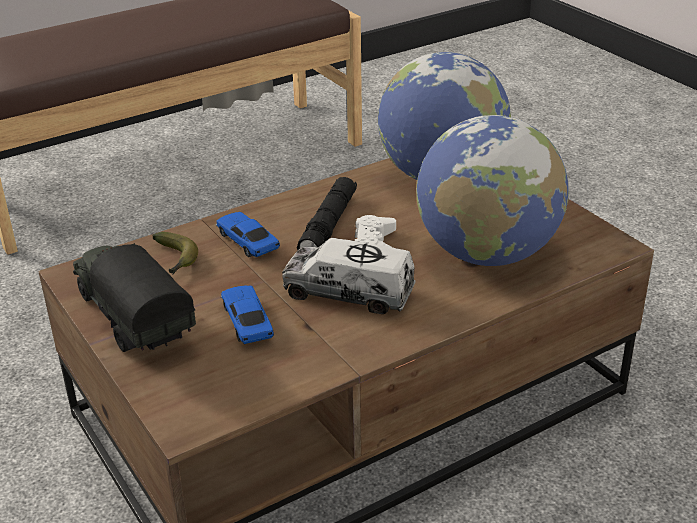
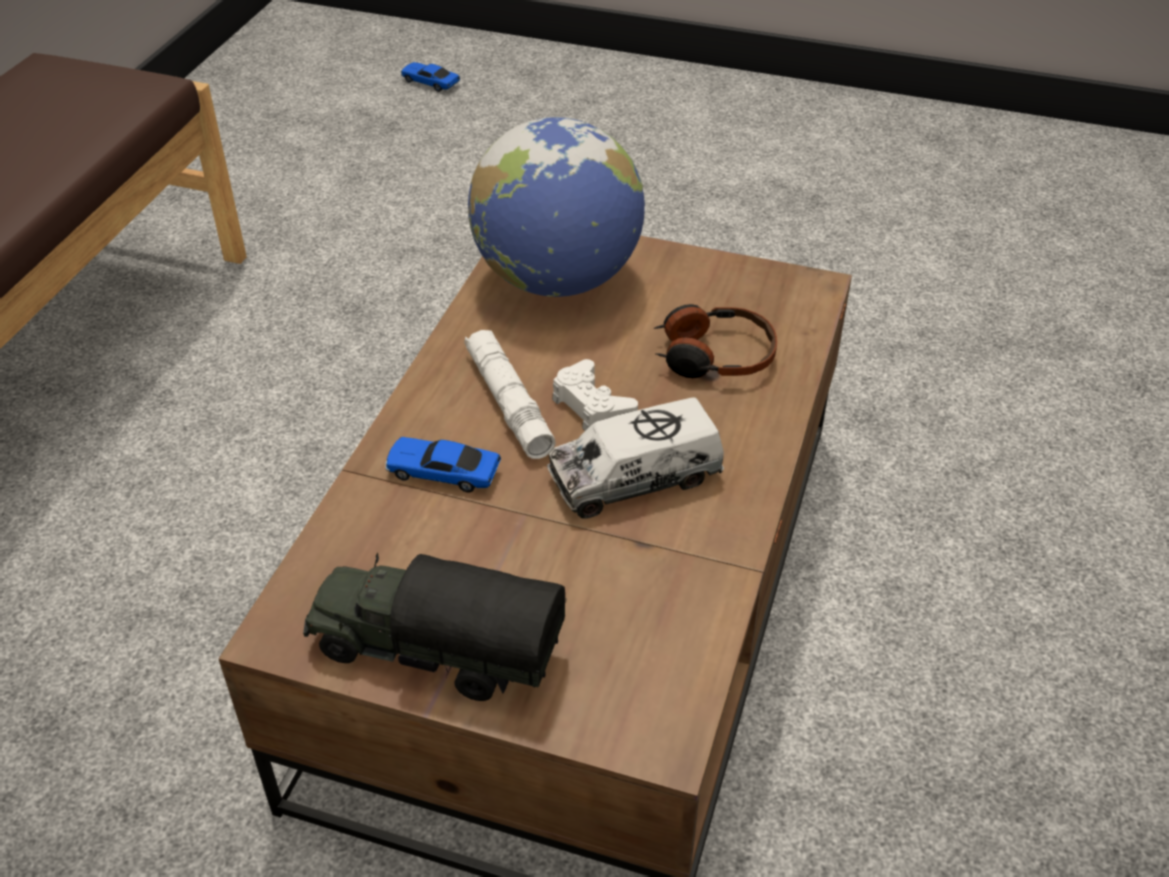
camera: 40 degrees left, 10 degrees up
(176, 260) = (386, 543): banana -> none
(247, 322) = (573, 577): toy car -> toy car (430, 82)
(328, 225) = (508, 402): black flashlight -> white flashlight
(487, 254) = (713, 356): globe -> headphones

